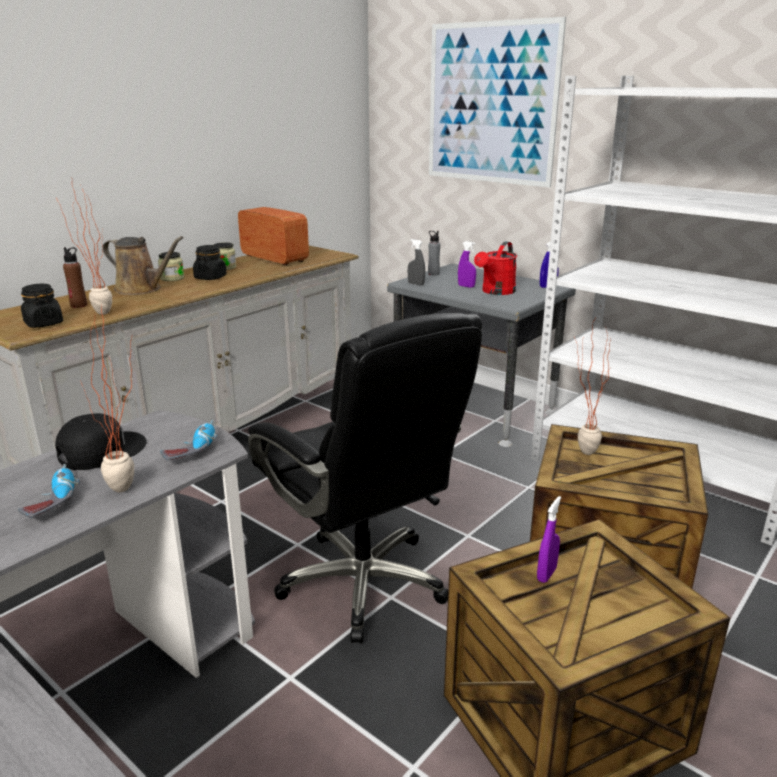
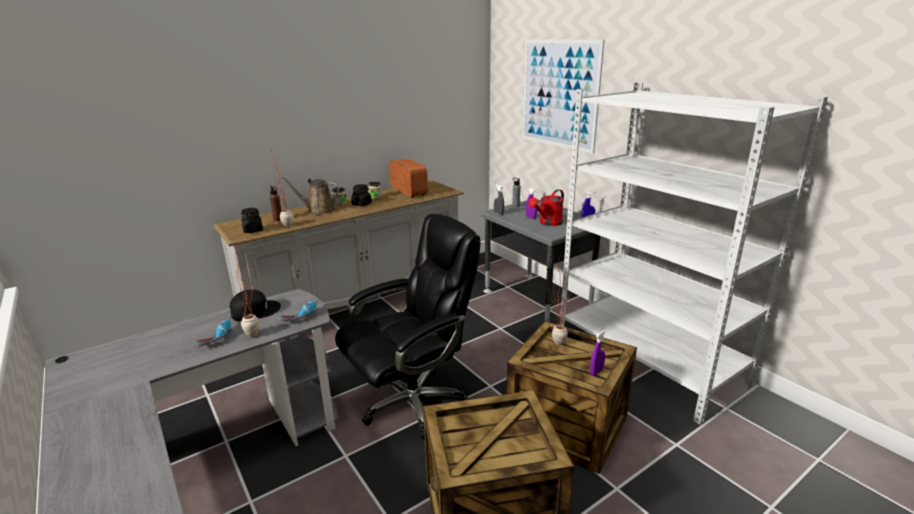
camera: 15 degrees right, 0 degrees up
(141, 289) = (318, 210): brown watering can -> brown watering can turned 150 degrees clockwise
(361, 579) = (411, 404): black office chair -> black office chair turned 105 degrees counterclockwise
(546, 574) = (480, 420): purple spray bottle -> purple spray bottle (596, 372)

